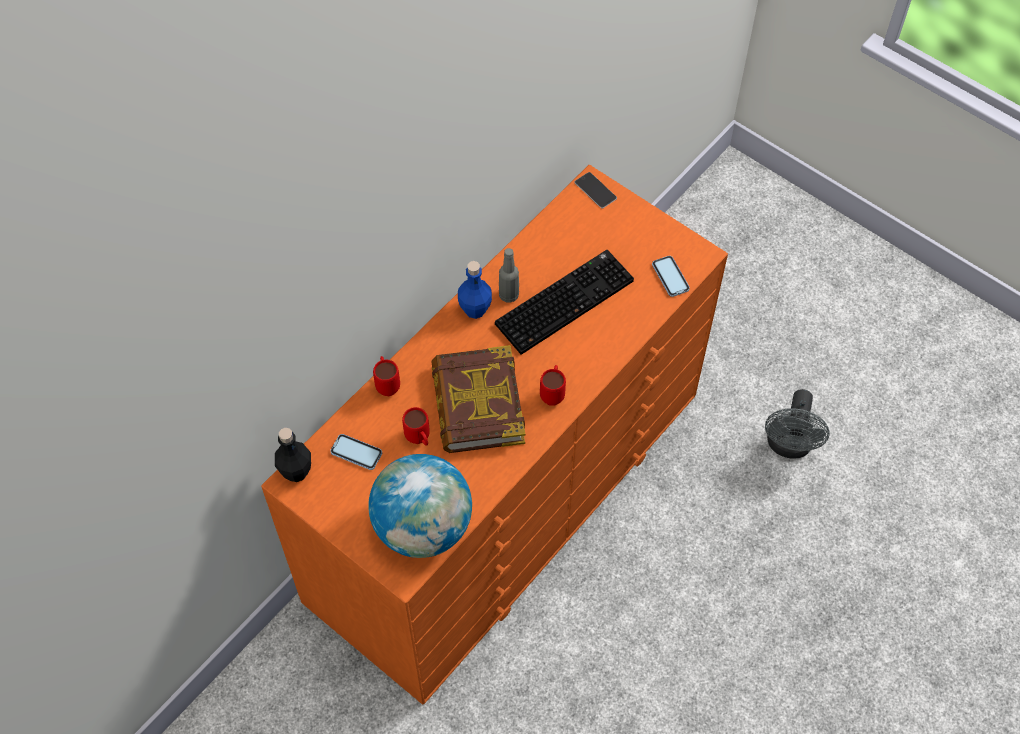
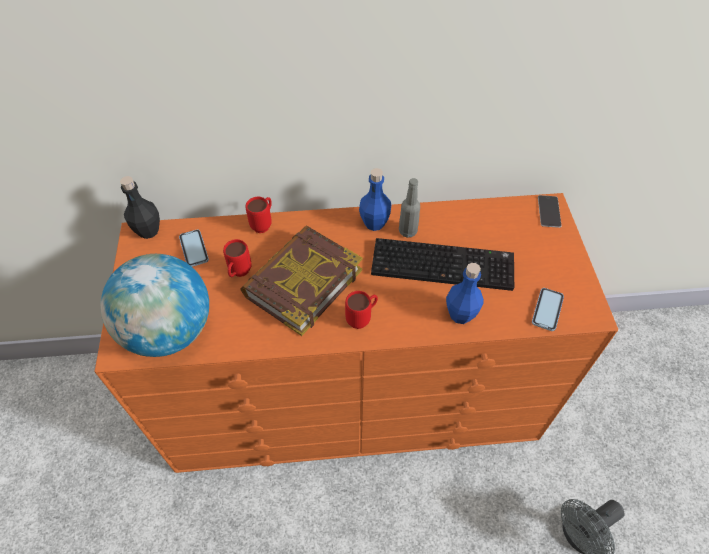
camera: 45 degrees right, 5 degrees down
(616, 331) = (460, 314): none -> blue bottle

